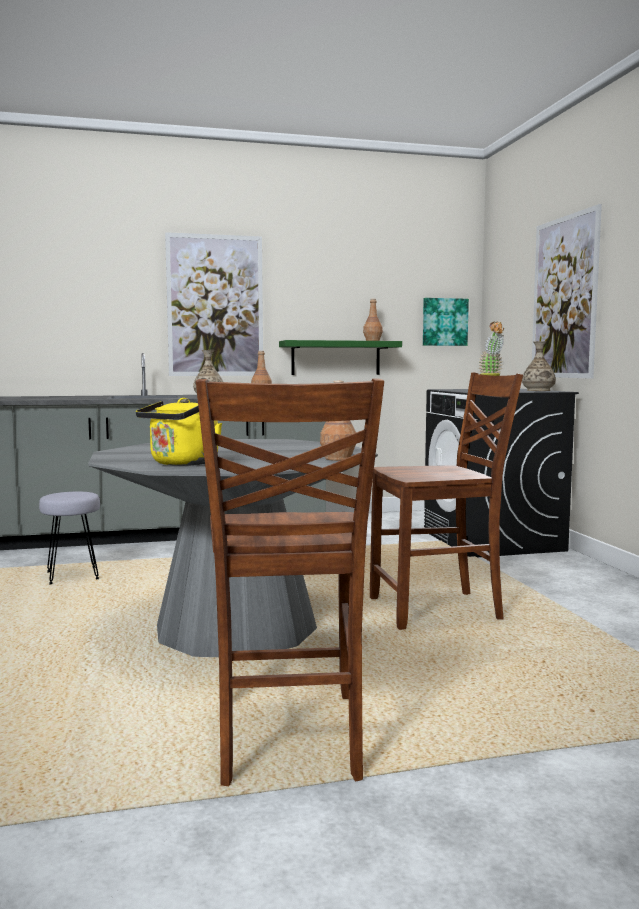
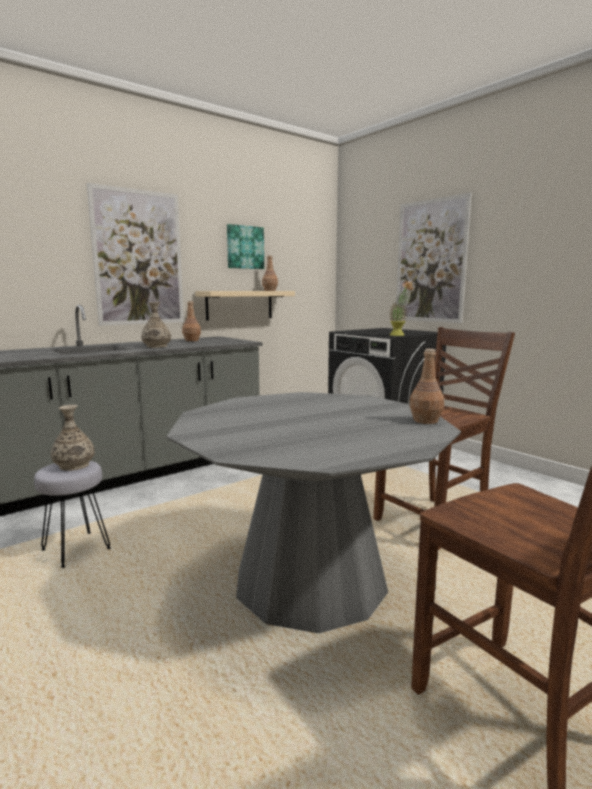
camera: 25 degrees left, 5 degrees up
(182, 464) = (318, 449): yellow kettle -> none
(335, 358) = (239, 305): green shelf -> beige shelf
(444, 322) = (313, 275): picture -> picture (244, 247)
(538, 390) = (417, 331): vase -> vase (74, 465)

